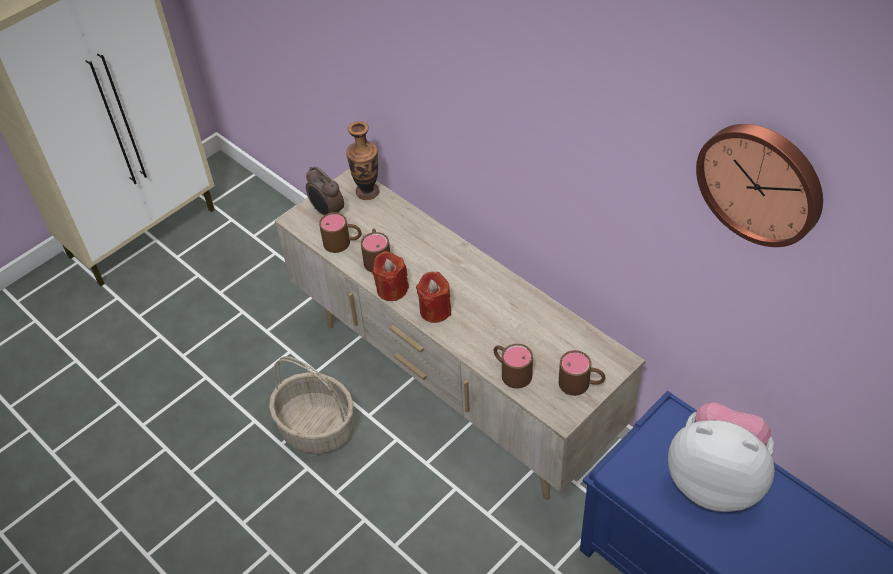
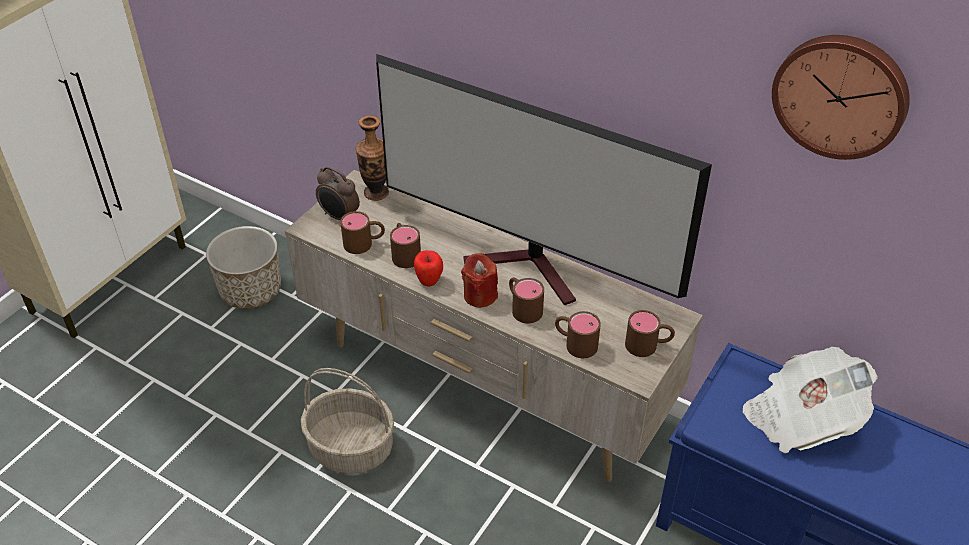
camera: 15 degrees left, 5 degrees down
(262, 261) = (251, 291): none -> planter
(392, 289) = (429, 281): red candle -> apple
(472, 328) = (523, 307): none -> brown mug
(491, 289) = (530, 269): none -> television
(715, 480) = (801, 418): plush toy -> newspaper

